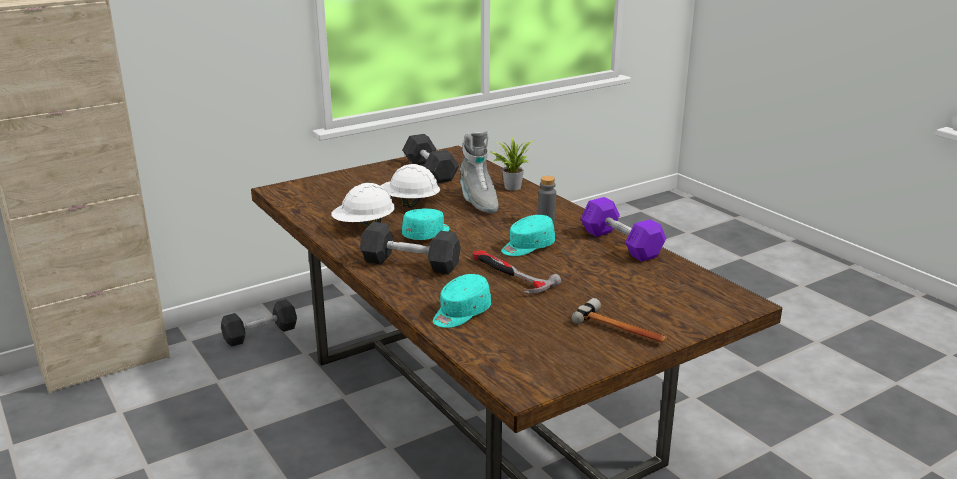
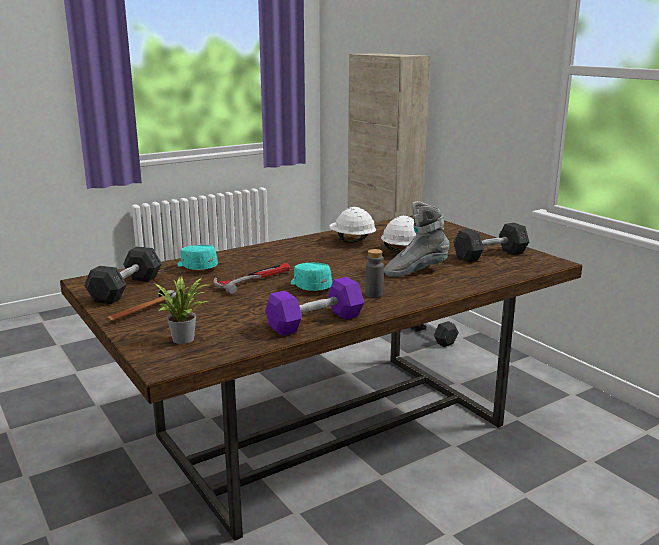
camera: 90 degrees right, 5 degrees down
(411, 264) = (281, 254): grey dumbbell -> grey dumbbell (126, 289)
(427, 234) = (337, 257): turquoise cap -> none
(511, 187) = (461, 283): potted plant -> potted plant (186, 338)

